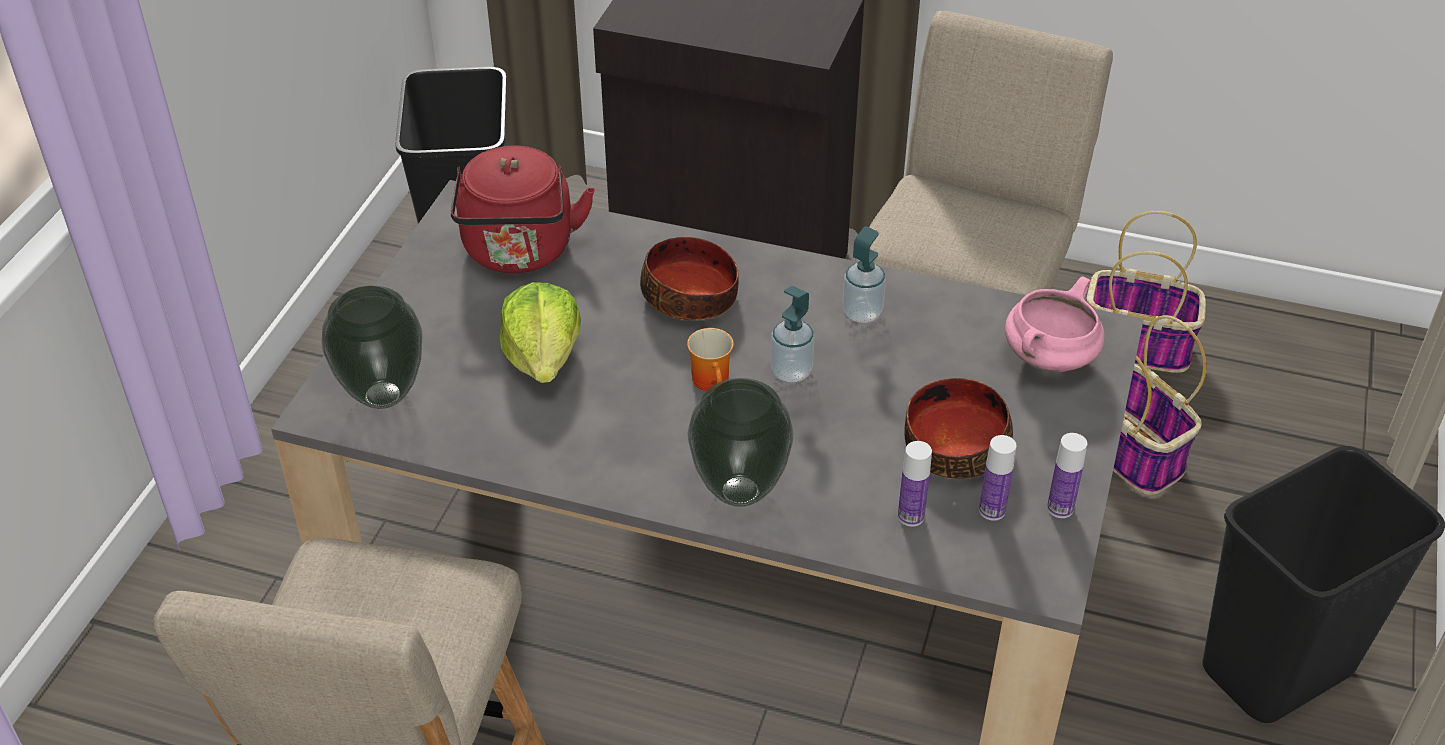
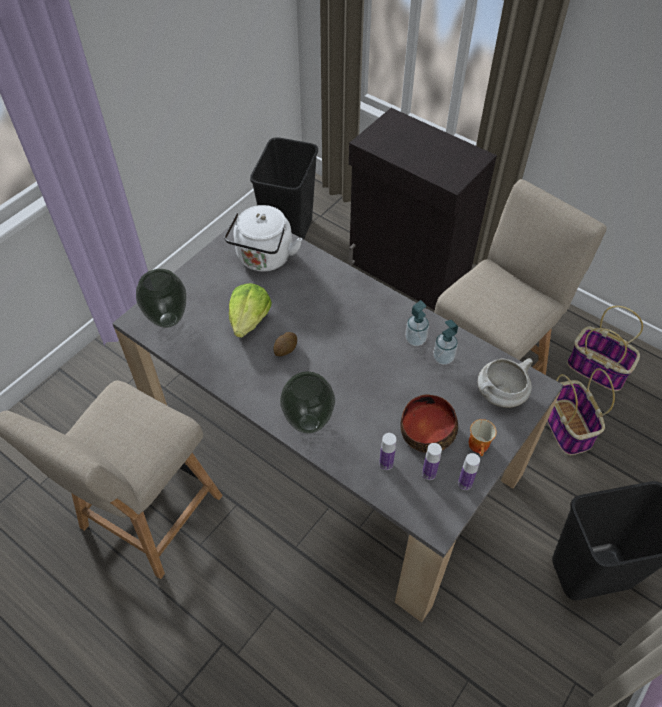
camera: 20 degrees right, 10 degrees up
(519, 253) = (264, 259): red kettle -> white kettle
(636, 387) = (285, 350): none -> potato
(691, 297) = (334, 306): bowl -> none
(714, 381) = (324, 357): mug -> mug (480, 446)
(791, 371) = (364, 363): soap dispenser -> soap dispenser (443, 358)
(1049, 360) = (500, 395): pink cooking pot -> white cooking pot

